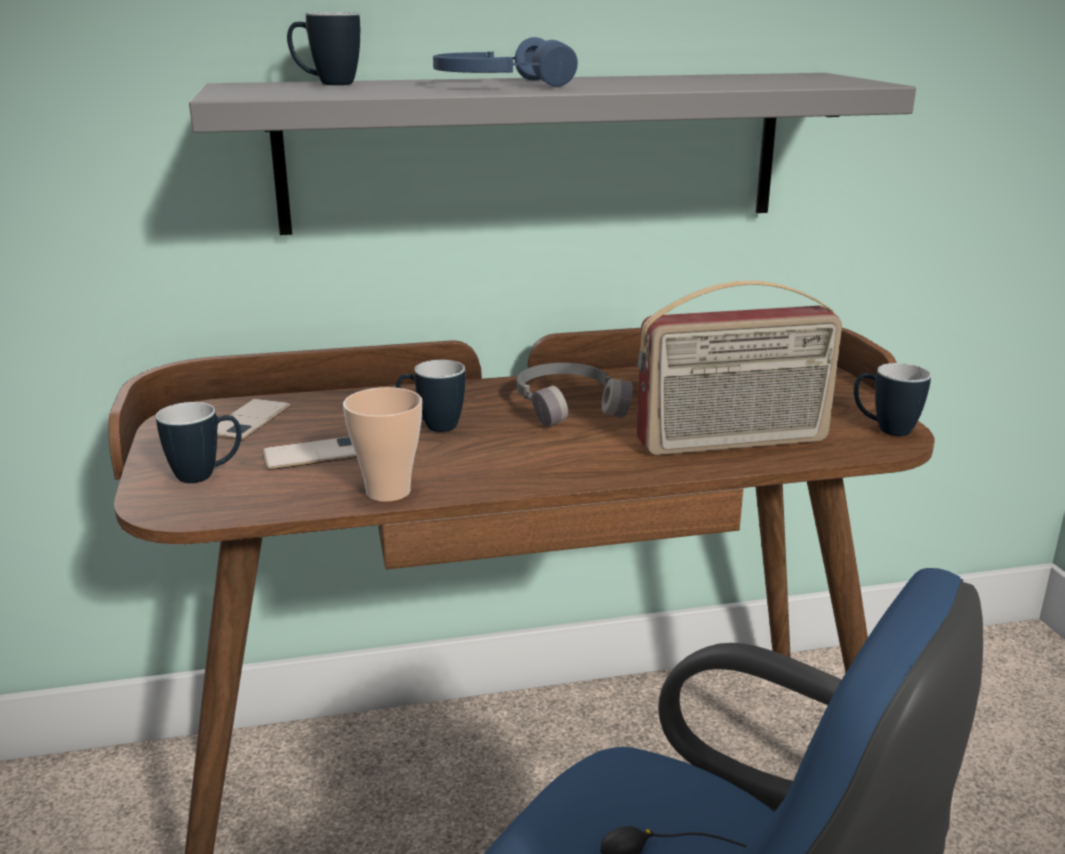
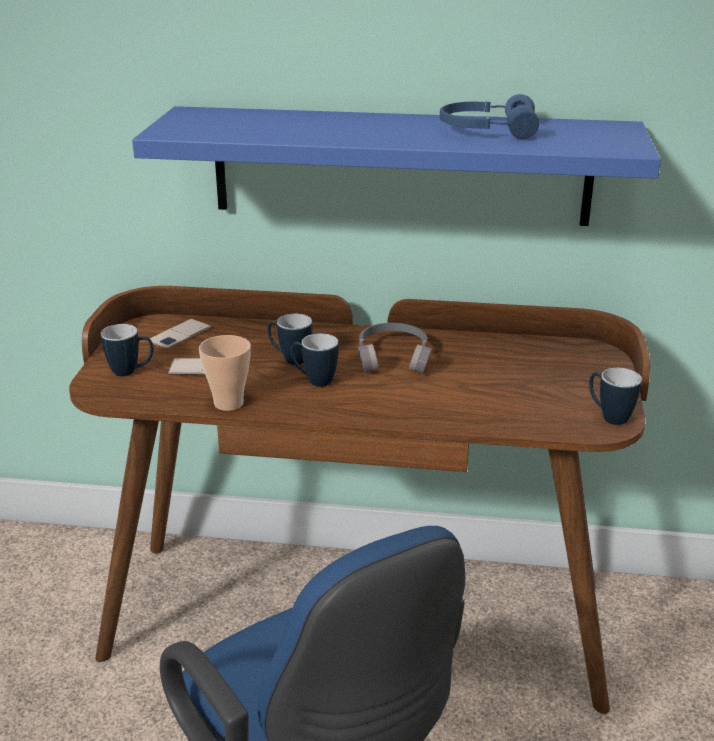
camera: 20 degrees right, 5 degrees up
(327, 84) = (243, 117): mug -> mug (314, 381)
(500, 84) = (354, 128): blue headphones -> blue headphones (487, 130)
(534, 152) = (400, 166): grey shelf -> blue shelf
(733, 443) = (484, 408): radio -> none

